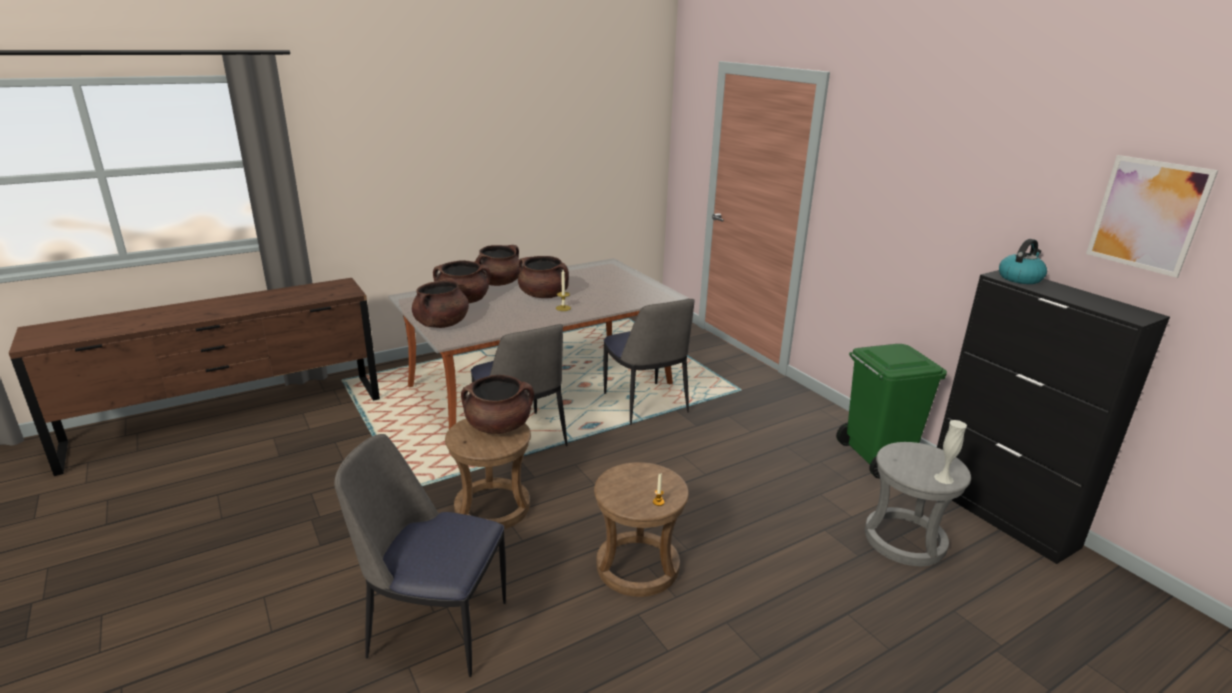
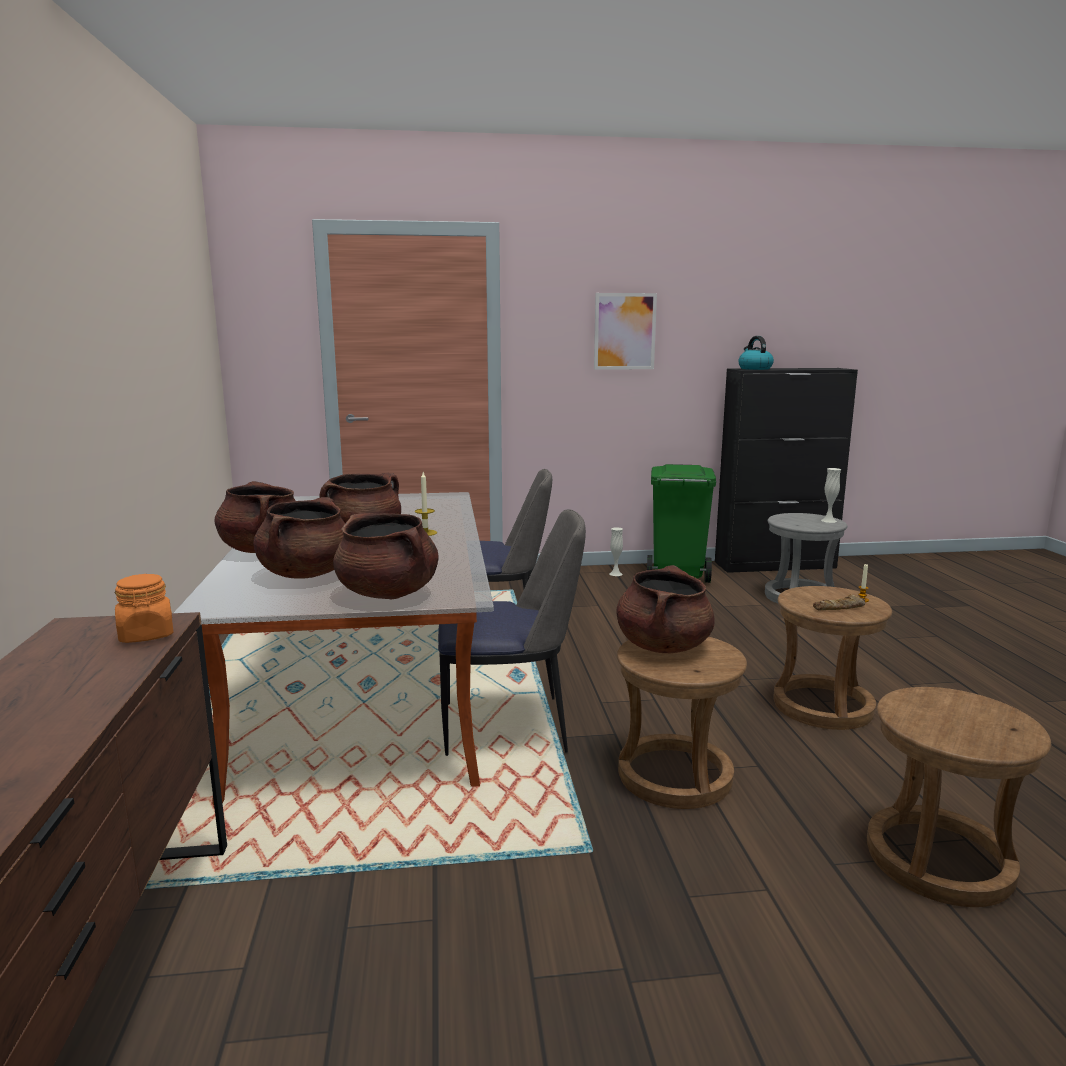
camera: 65 degrees left, 10 degrees down
(336, 295) = (147, 635): none -> orange jar
(435, 626) = (938, 860): chair -> brown stool
(626, 491) = (840, 608): none -> bread
(838, 425) = (615, 574): none -> white vase
(1147, 215) = (809, 304): picture -> picture (624, 331)

